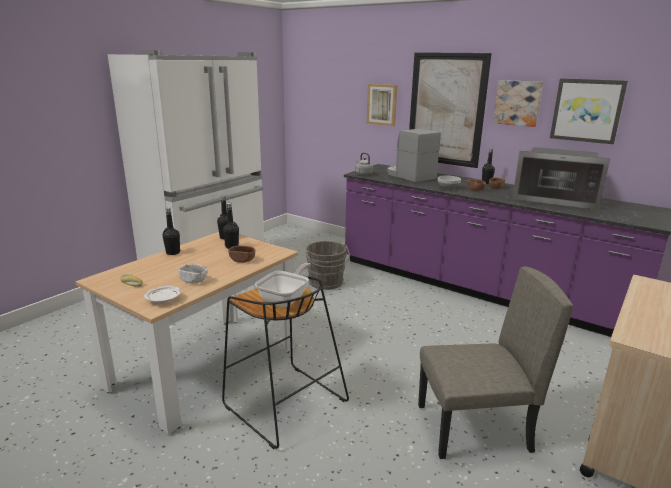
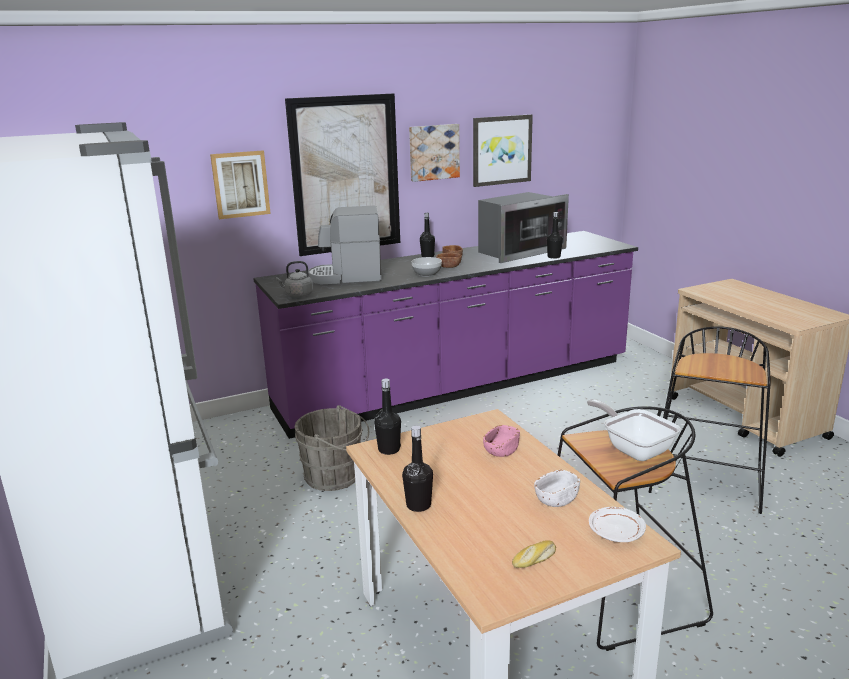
camera: 60 degrees left, 0 degrees up
(232, 246) = (437, 451): black bottle -> black bottle (554, 257)
(242, 260) = (501, 451): brown bowl -> pink bowl
(473, 428) = (707, 482): beige chair -> black stool

